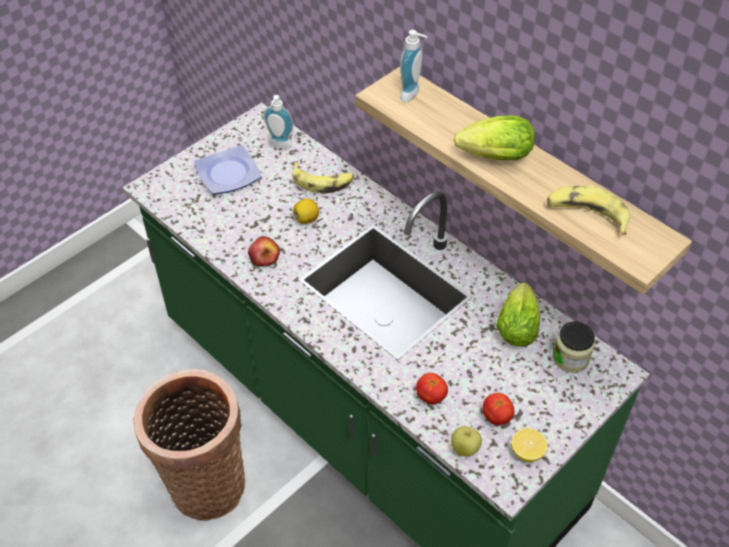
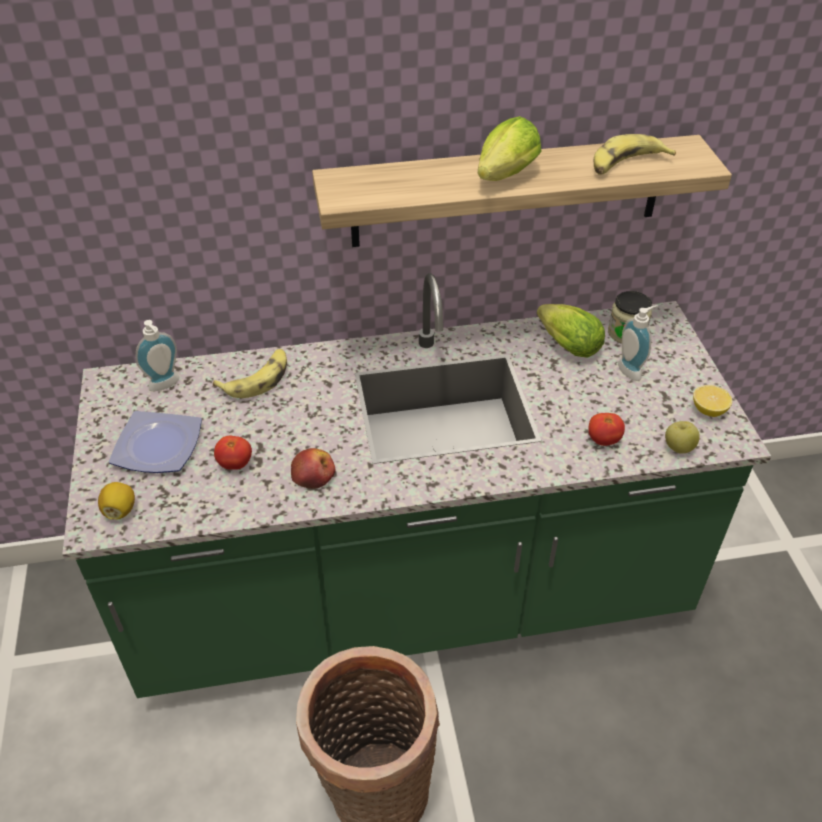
camera: 55 degrees left, 5 degrees down
(306, 219) = (295, 416): lemon -> lemon (120, 510)
(413, 94) = (365, 182): soap dispenser -> soap dispenser (632, 370)
(496, 417) = (657, 409): tomato -> tomato (235, 464)

